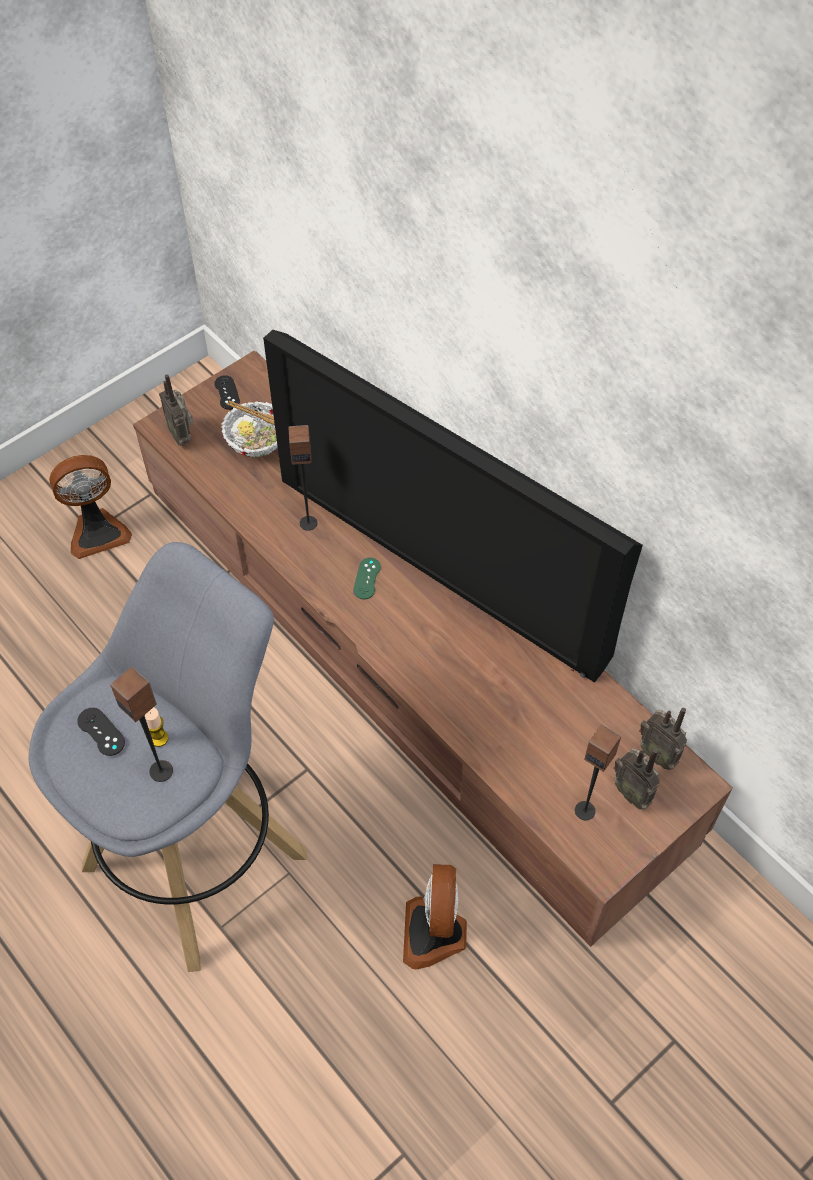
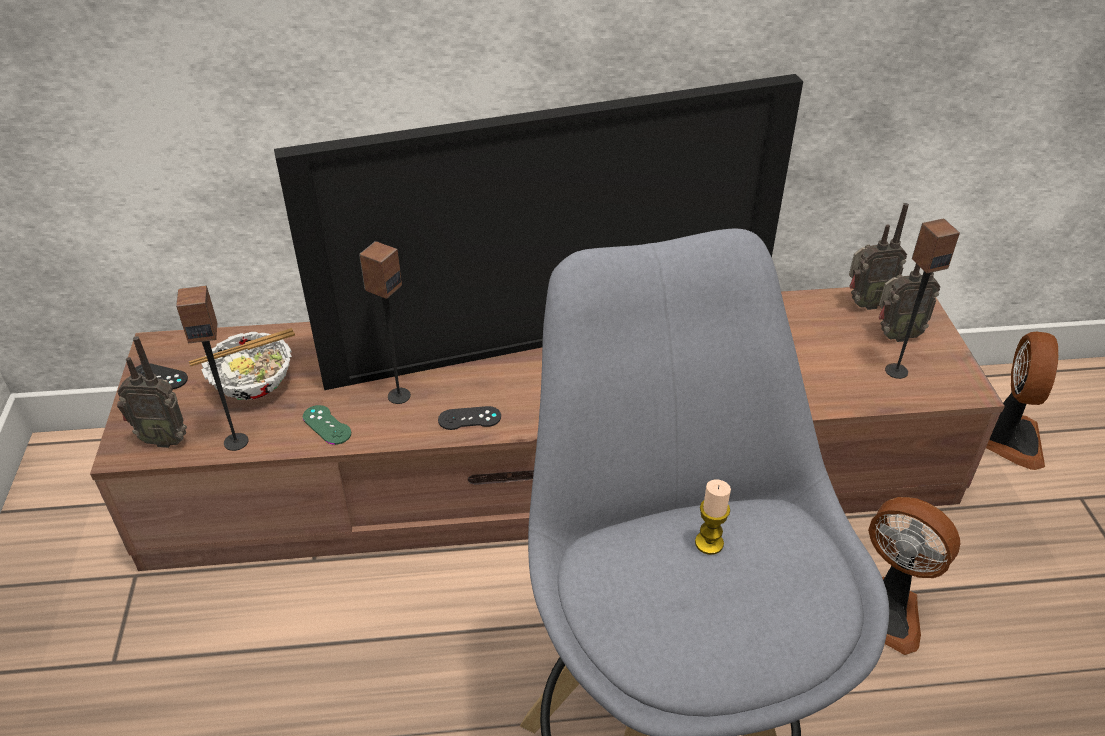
camera: 55 degrees left, 15 degrees down
(97, 531) = (121, 656): fan -> fan (1007, 439)
(101, 732) = (652, 600): black game controller -> black game controller (469, 418)
(161, 770) = (766, 560): speaker -> speaker (236, 441)
(367, 578) = (512, 387): green game controller -> green game controller (327, 425)

